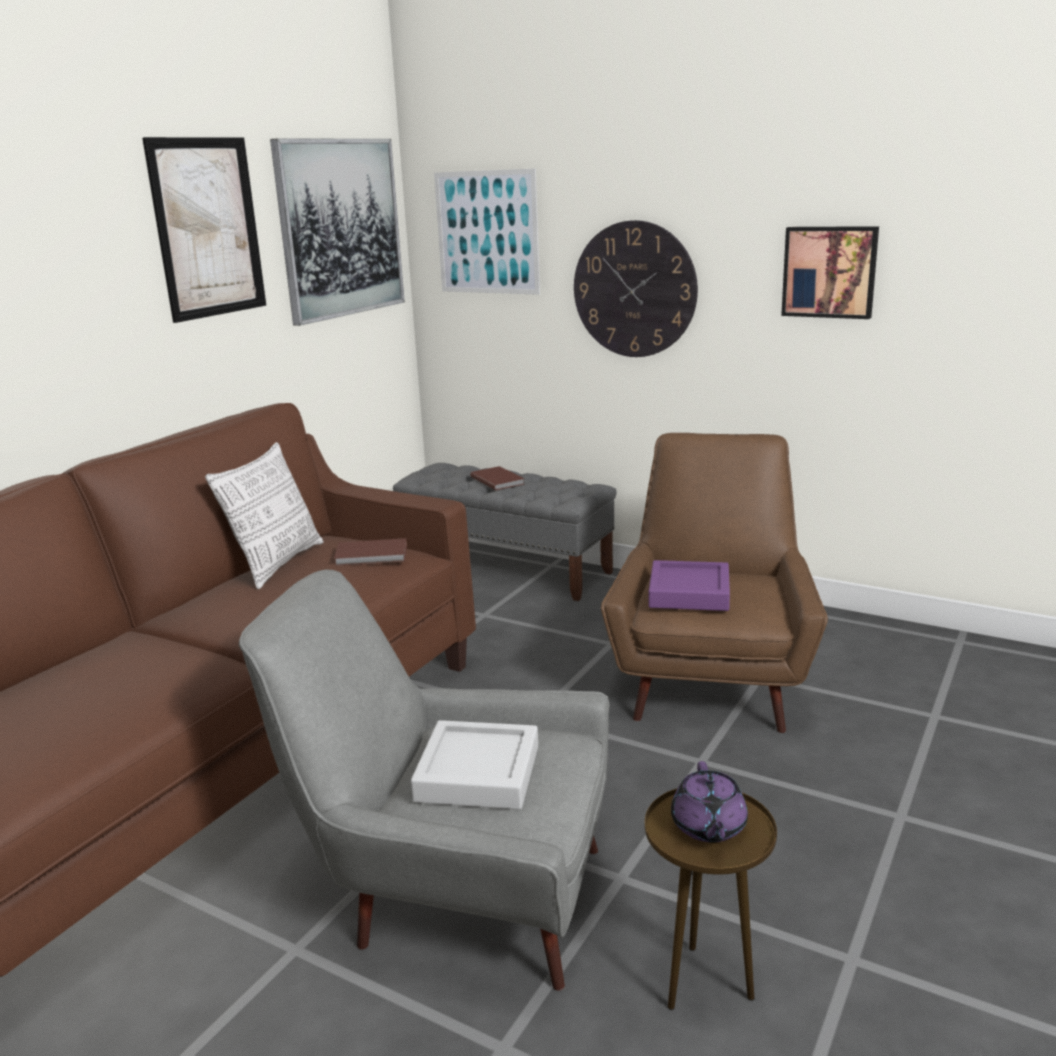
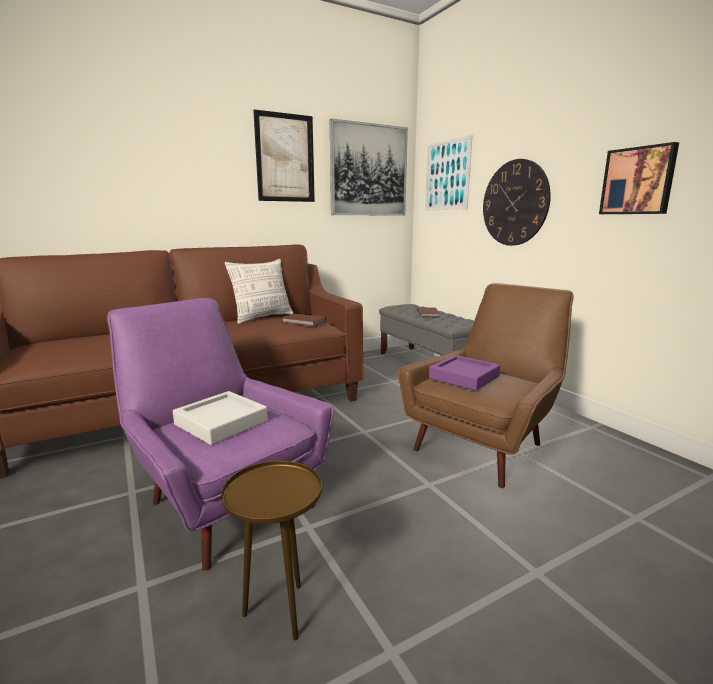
camera: 30 degrees right, 5 degrees down
(457, 896) = (221, 499): grey armchair -> purple armchair
(708, 827) = (273, 489): purple teapot -> none

